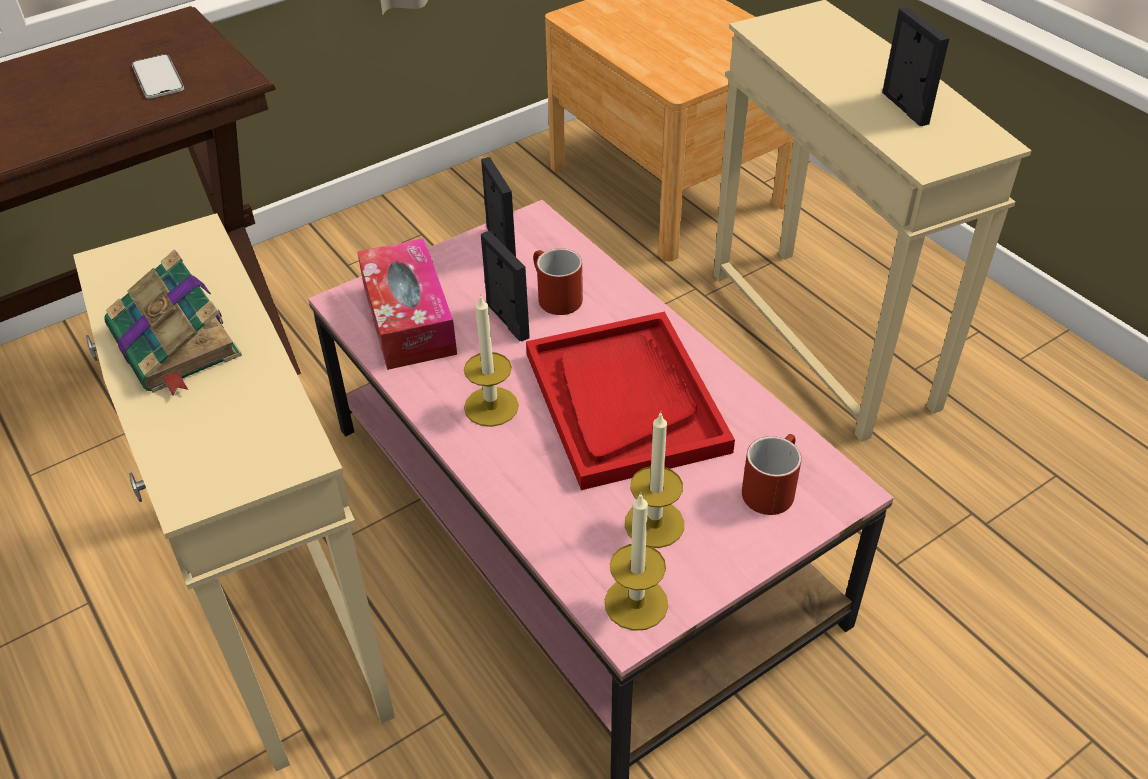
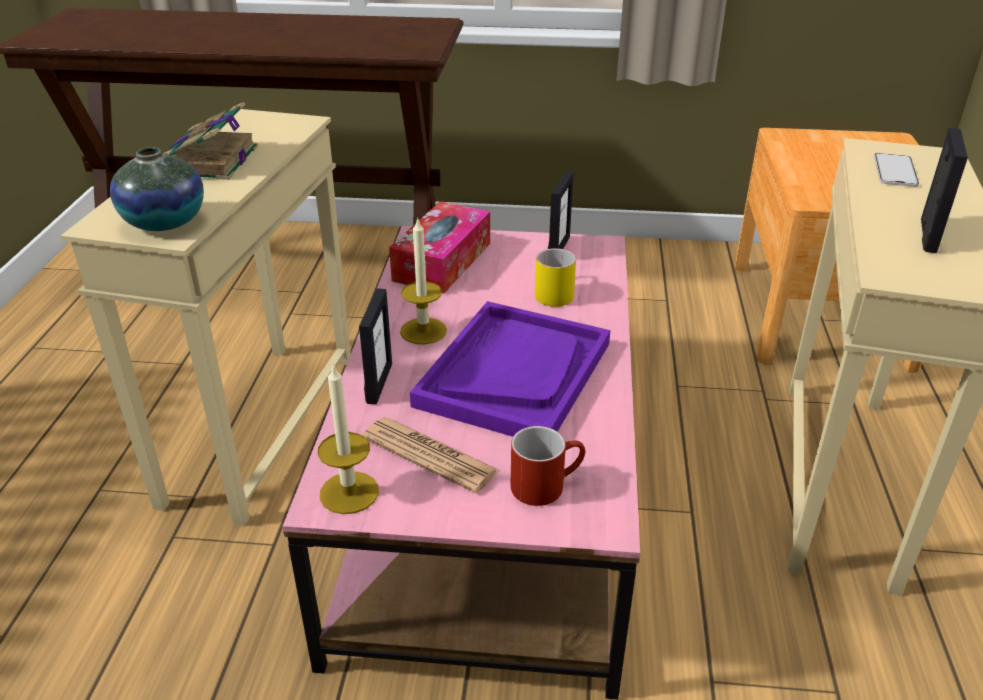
camera: 40 degrees right, 10 degrees down
(158, 77) = (385, 41): phone -> phone (895, 171)
(260, 447) = (164, 222): none -> vase
(507, 321) = (501, 291): picture frame -> picture frame (379, 383)
(553, 297) = (552, 292): red mug -> yellow mug
(624, 401) = (514, 373): red tray -> purple tray
(654, 524) = (429, 455): candle -> newspaper

